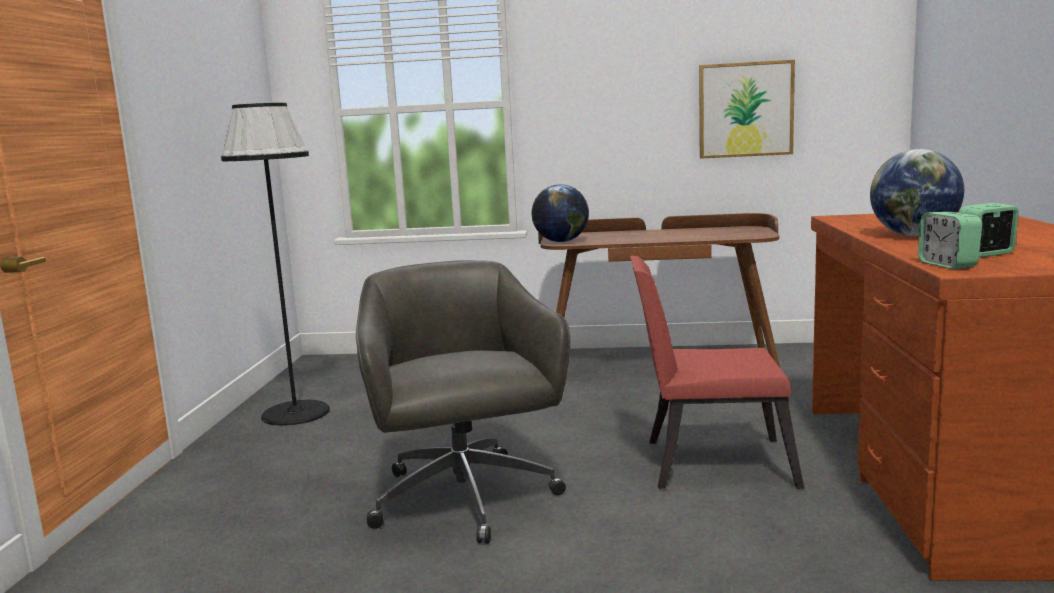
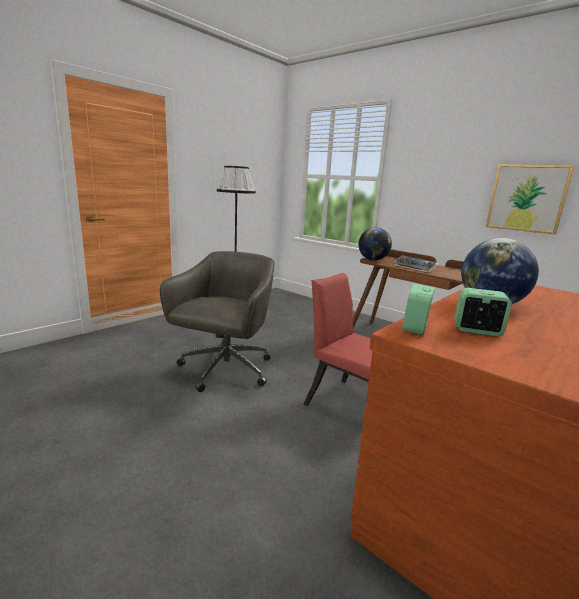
camera: 35 degrees right, 5 degrees up
(639, 238) = (415, 267): none -> keyboard

